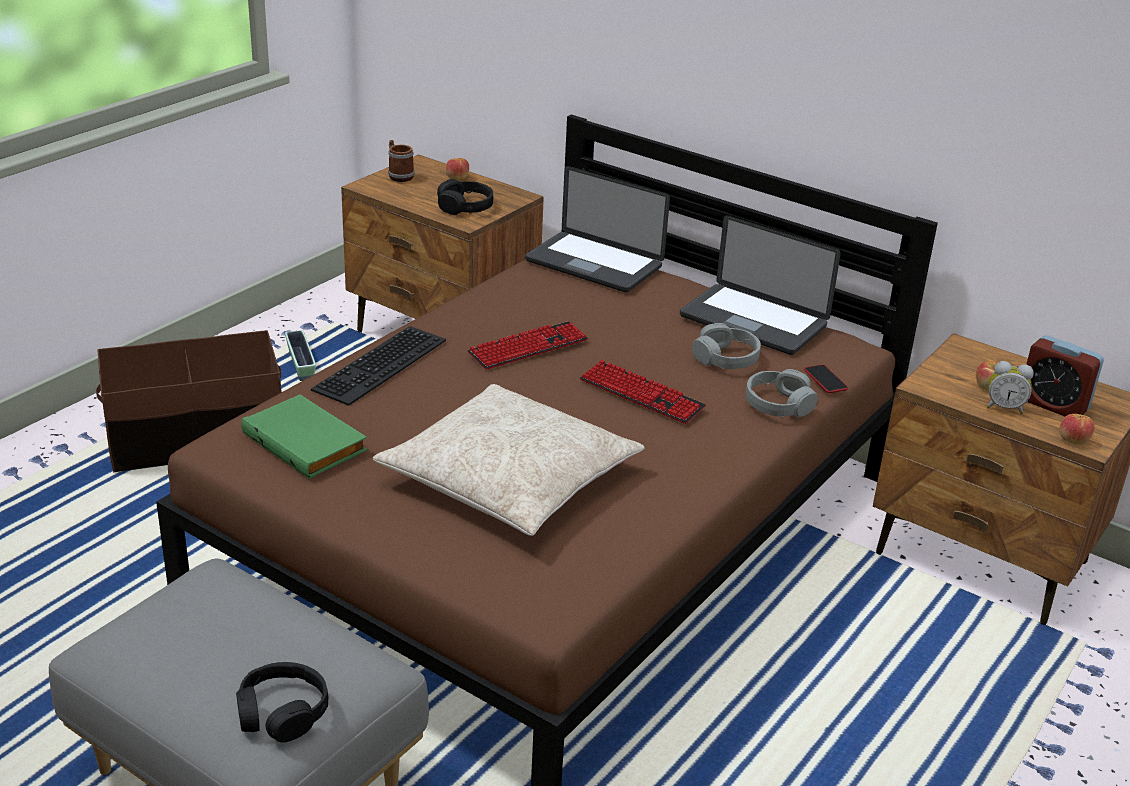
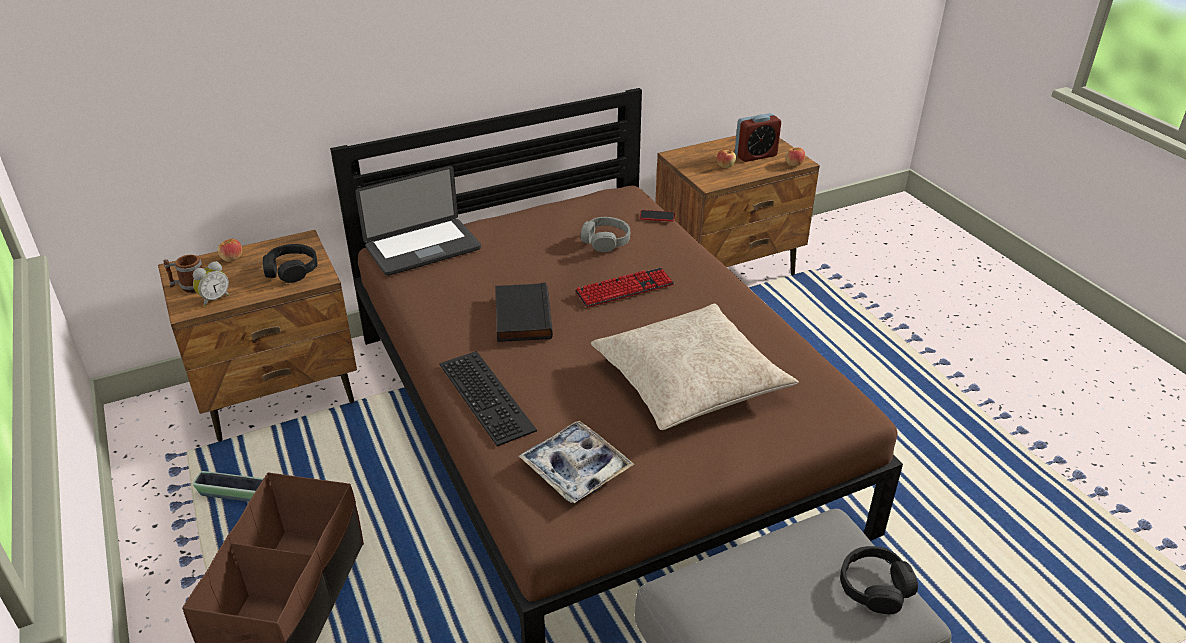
camera: 60 degrees left, 5 degrees up
(307, 441) = (575, 469): green book -> tray
(528, 347) = (521, 316): keyboard -> black book
(753, 321) = (566, 215): laptop -> none
(778, 404) = (672, 243): grey headphones -> none
(1004, 407) = (749, 170): alarm clock -> alarm clock (214, 299)

